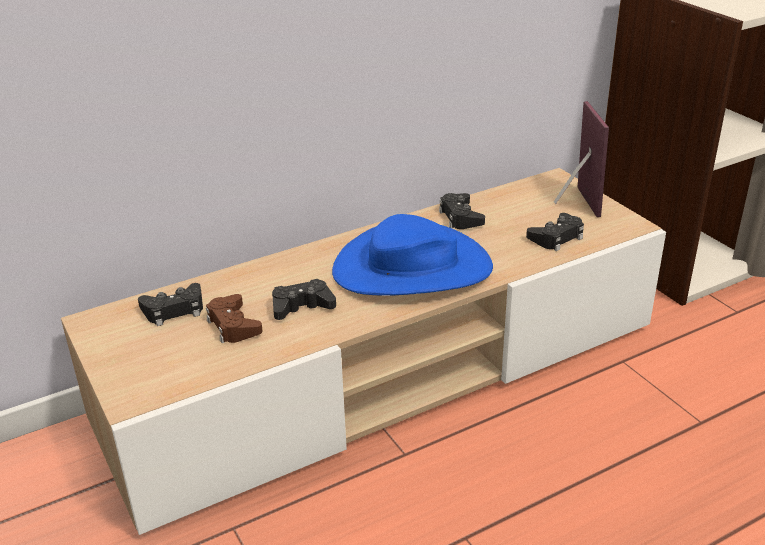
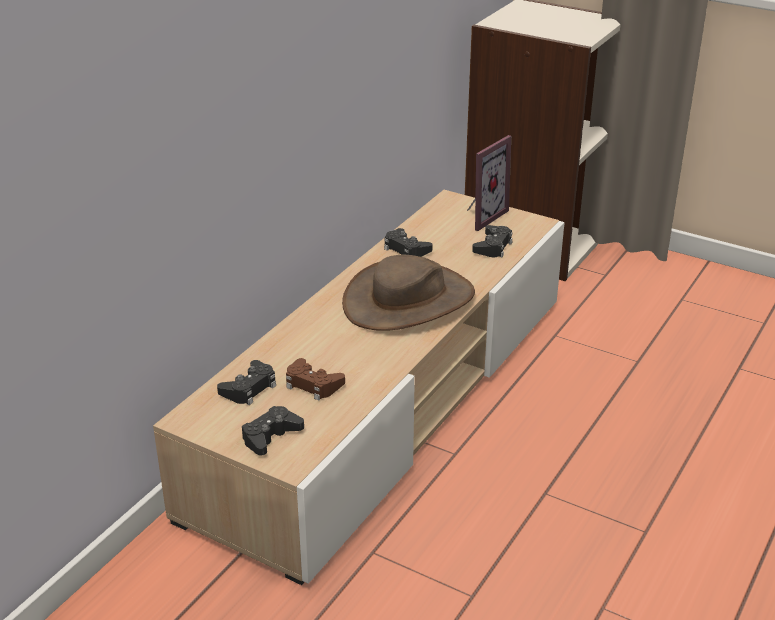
camera: 30 degrees left, 0 degrees up
(302, 306) = (352, 354): black game controller -> black game controller (271, 436)
(412, 269) = (409, 300): blue hat -> brown hat
(572, 203) = (480, 216): picture frame -> picture frame turned 75 degrees clockwise

